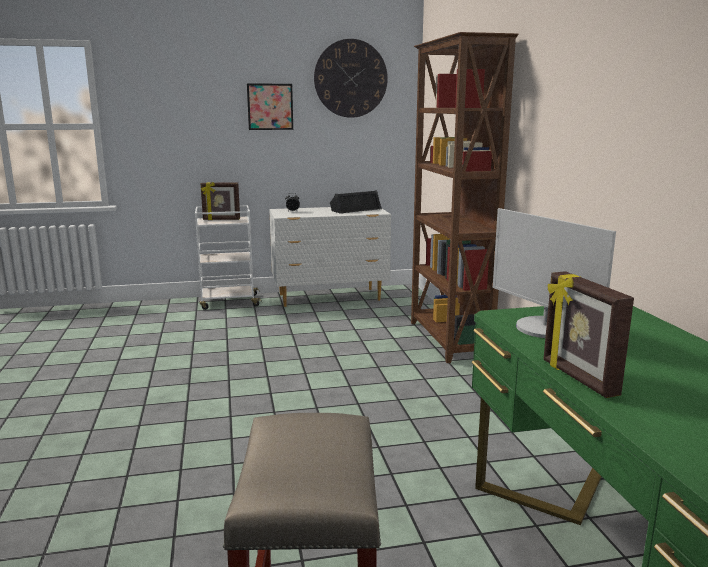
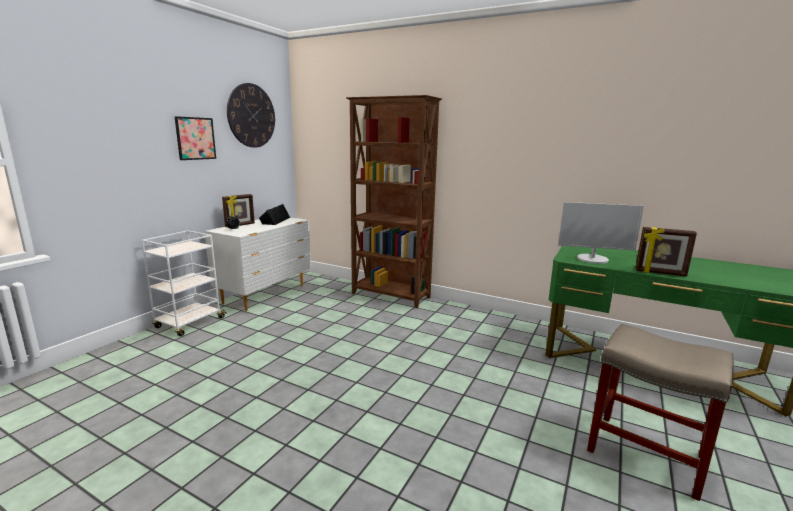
camera: 50 degrees left, 0 degrees up
(221, 219) = (176, 247): picture frame -> picture frame (240, 225)

